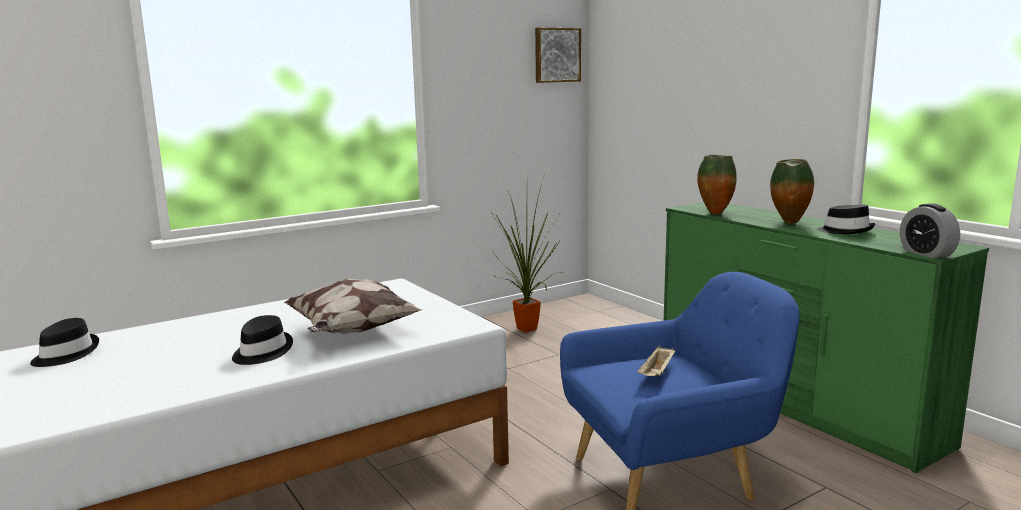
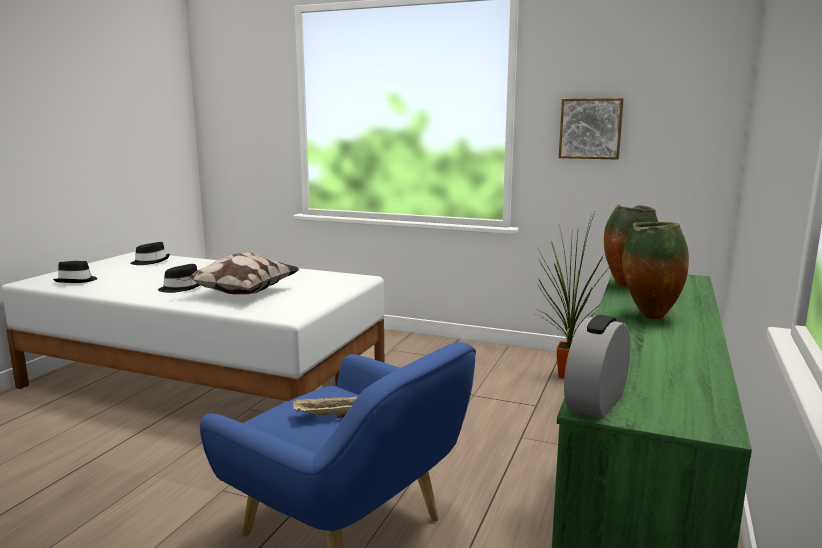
camera: 55 degrees right, 0 degrees up
(556, 55) = (695, 78): picture -> picture (590, 128)
(846, 231) = (662, 346): black hat -> black hat (77, 281)

